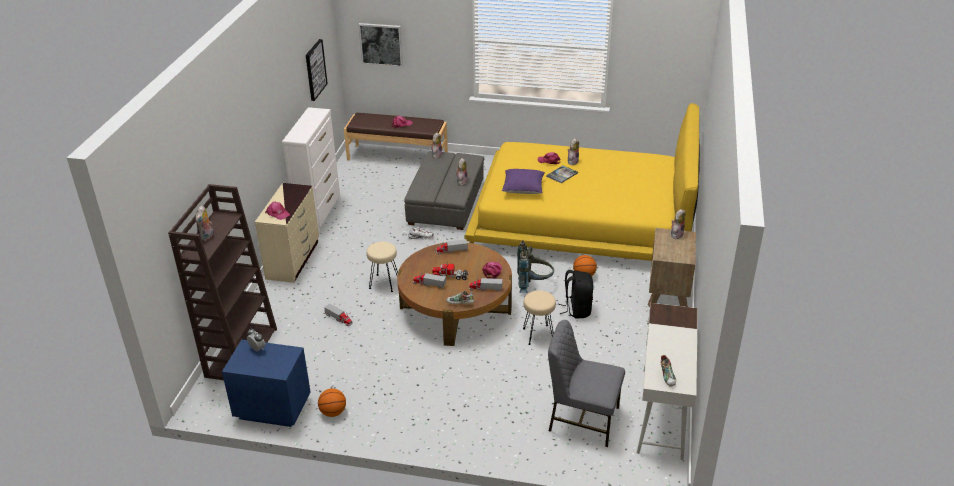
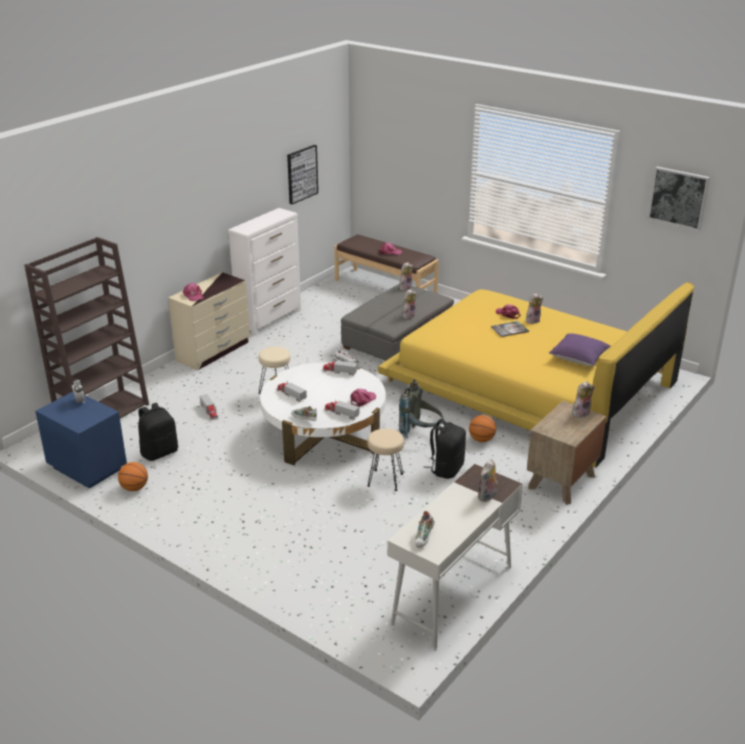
camera: 25 degrees right, 5 degrees down
(207, 236) = (72, 283): plush toy -> plush toy (487, 497)
(327, 371) = (159, 452): none -> black backpack
(381, 44) = (386, 165): picture -> picture (678, 198)
(450, 276) = (317, 393): toy truck -> none
(455, 308) = (324, 433): brown coffee table -> white coffee table
(523, 189) = (457, 333): purple pillow -> purple pillow (578, 358)
(582, 419) = (361, 572): grey chair -> none

